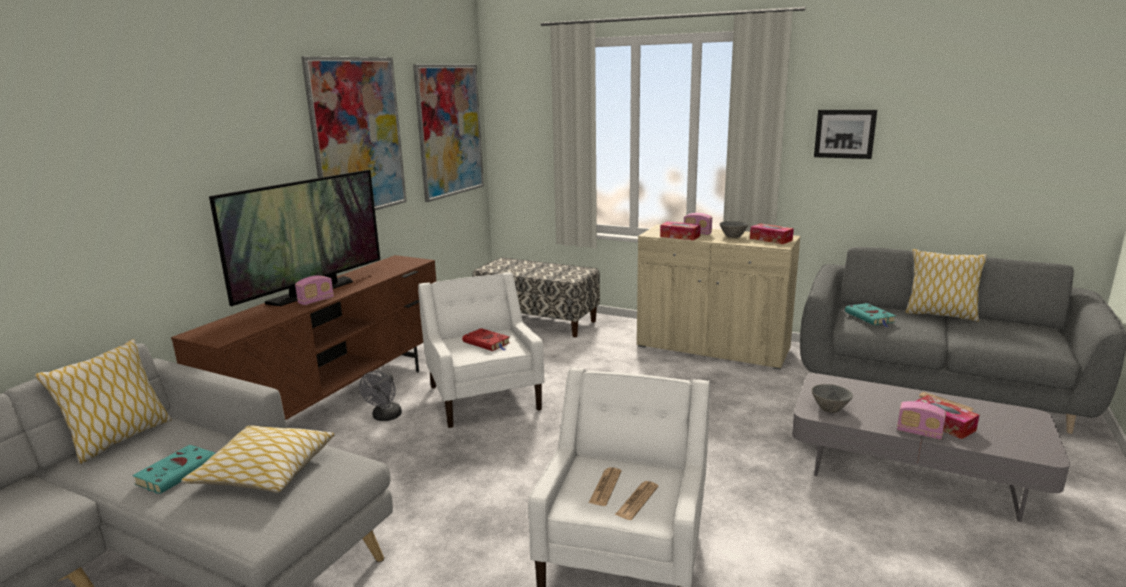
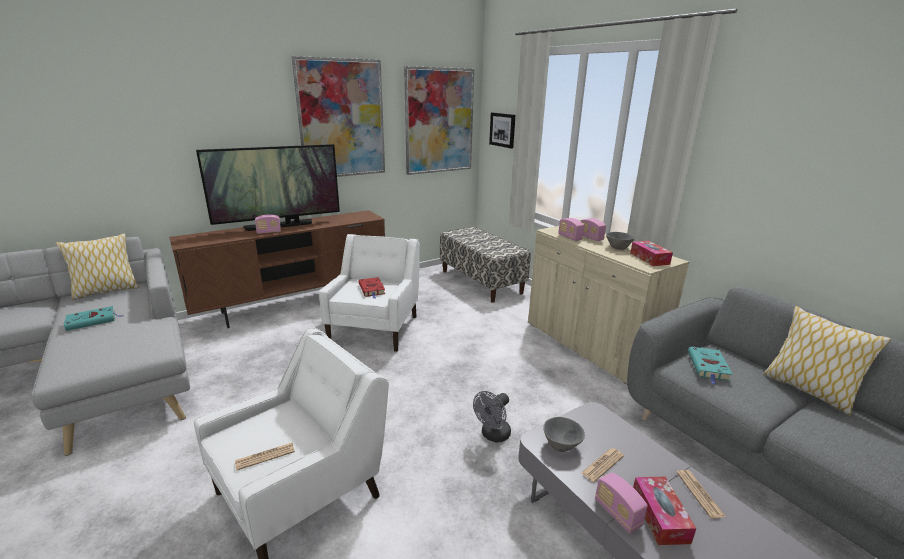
camera: 30 degrees right, 5 degrees up
(265, 471) = (120, 336): pillow -> none
(385, 417) = (305, 322): grey fan -> grey fan (493, 435)
(605, 487) = (265, 434): newspaper -> newspaper (602, 465)
(680, 236) = (569, 237): tissue box -> radio
(844, 133) = (763, 159): picture -> picture (502, 130)

